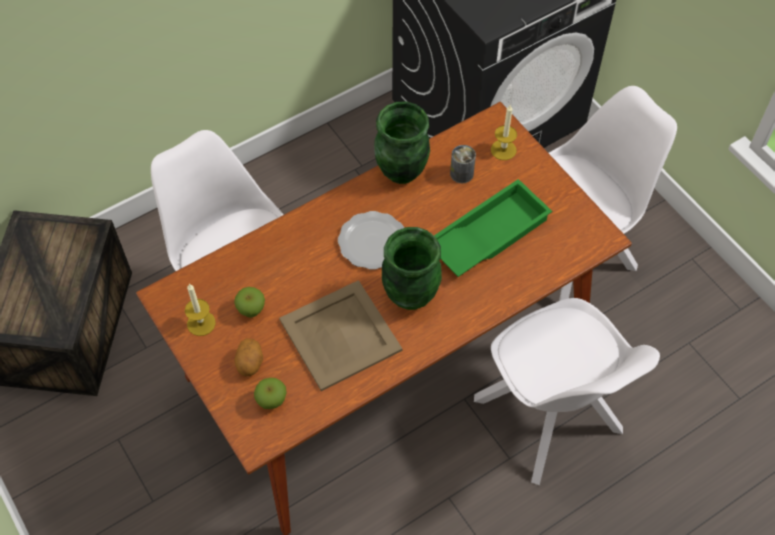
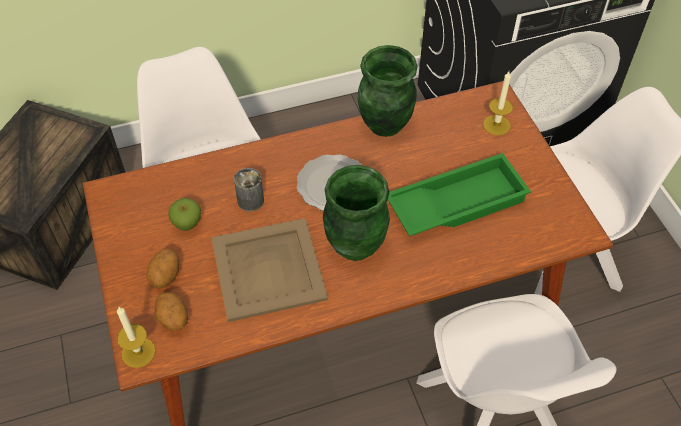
camera: 15 degrees right, 5 degrees down
(201, 323) = (133, 225): candle -> candle (138, 352)
(271, 401) = (173, 319): apple -> potato
(461, 173) = (446, 139): can -> can (250, 200)

